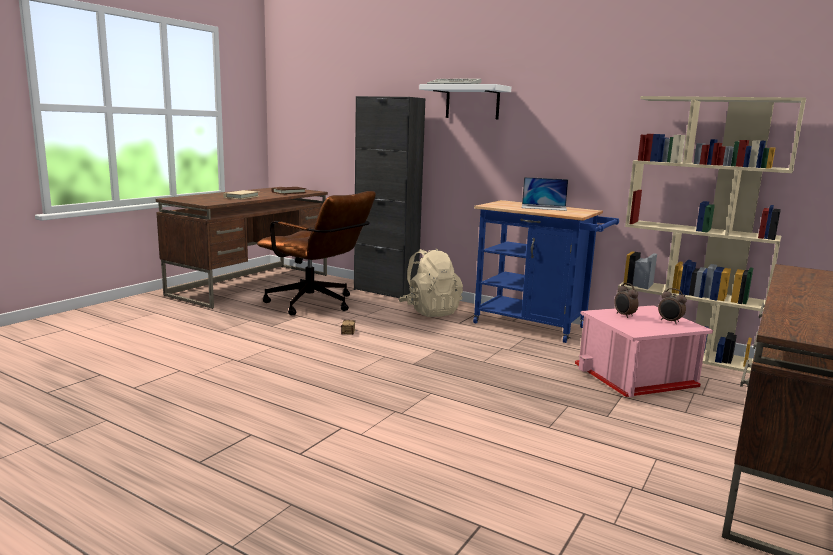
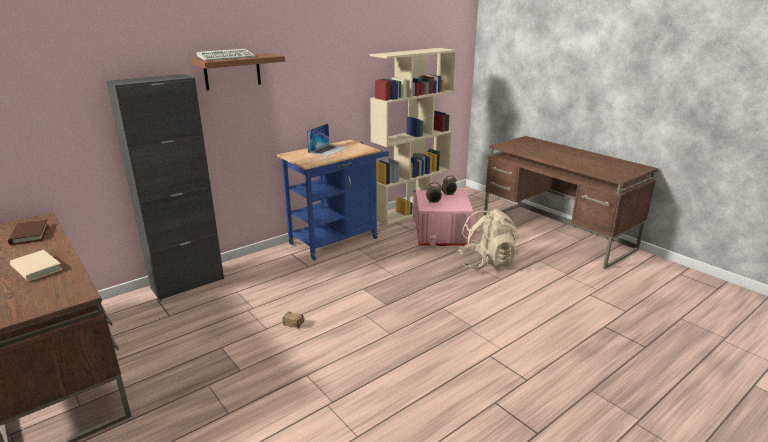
camera: 70 degrees left, 10 degrees up
(317, 305) = (193, 331): brown office chair -> none
(430, 311) = (269, 272): beige backpack -> beige backpack (486, 263)
(472, 102) = (232, 71): white shelf -> brown shelf

